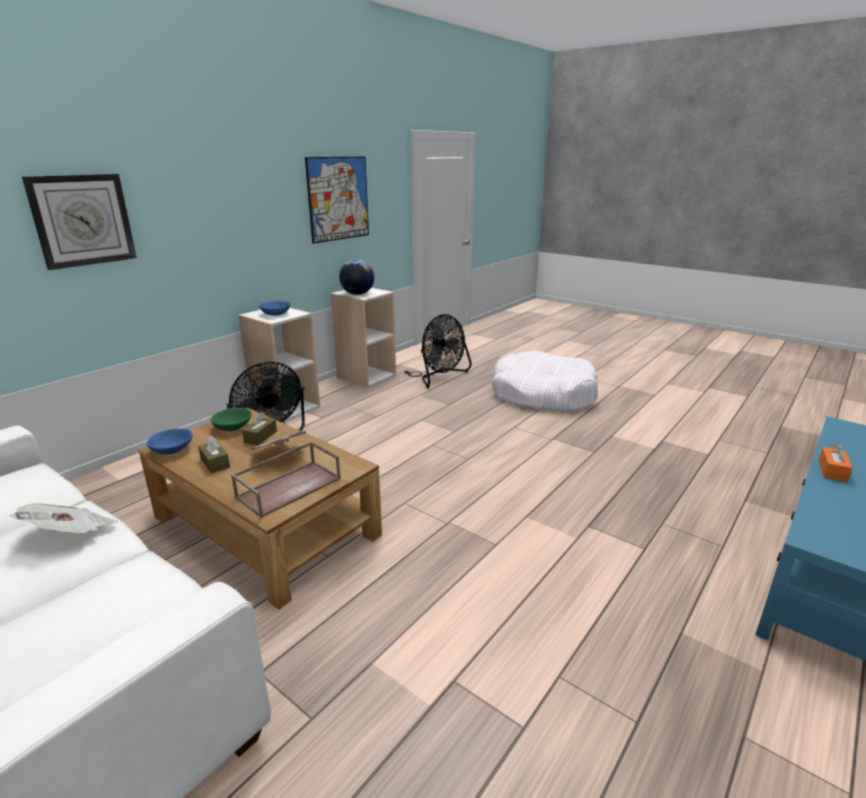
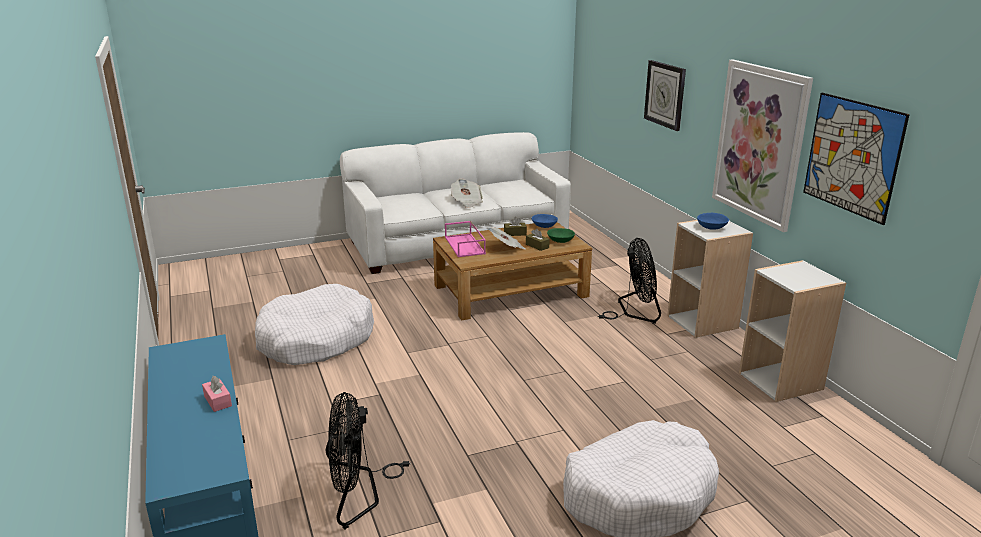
camera: 120 degrees right, 0 degrees up
(259, 222) = (760, 143): none -> picture
(289, 487) = (465, 245): brown tray -> pink tray
(357, 294) = (788, 271): globe -> none
(437, 377) = (754, 430): black fan -> black fan (359, 488)
(558, 653) = (315, 339): none -> white dog bed
(832, 471) = (218, 401): orange tissue box -> pink tissue box

